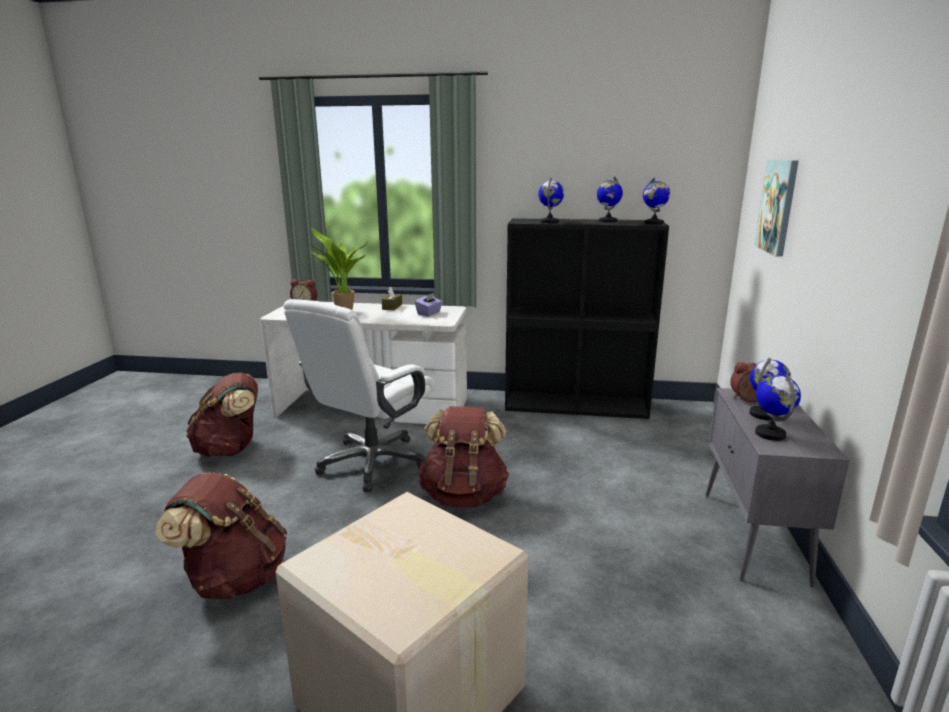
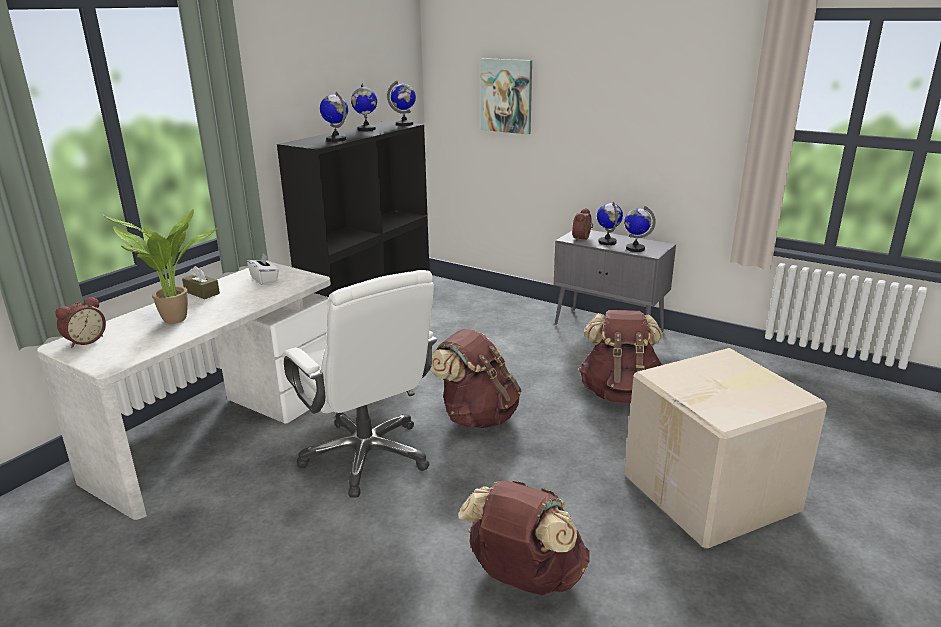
camera: 65 degrees left, 5 degrees up
(230, 449) = (205, 569): brown backpack -> brown backpack (620, 393)
(429, 313) = (265, 279): purple tissue box -> white tissue box

